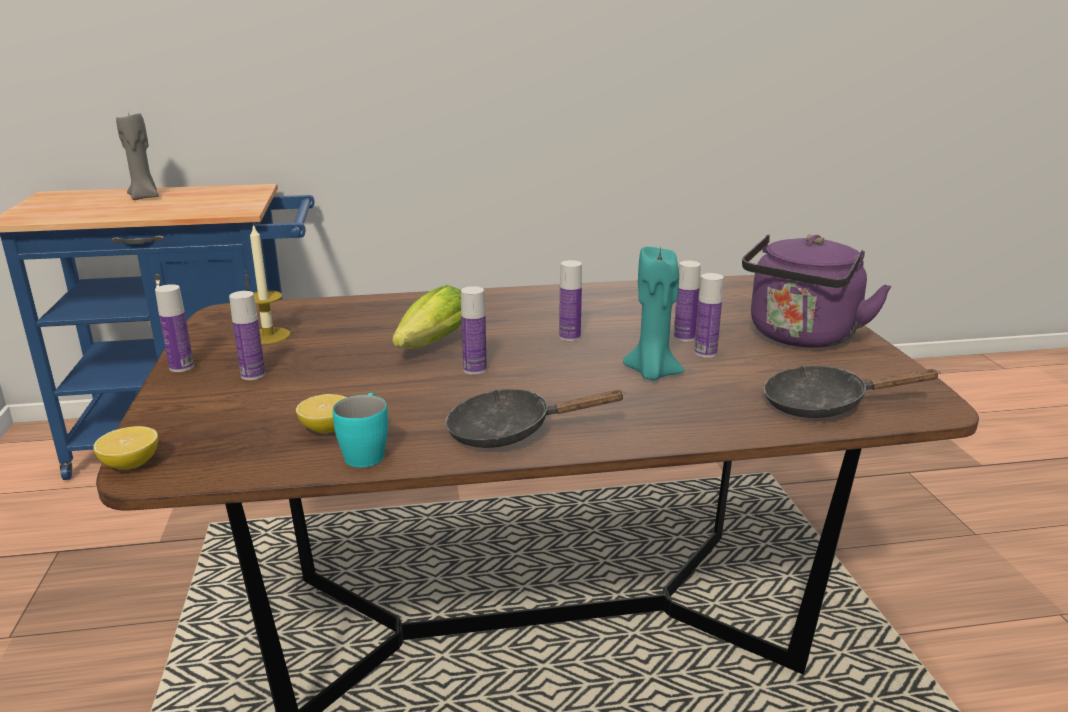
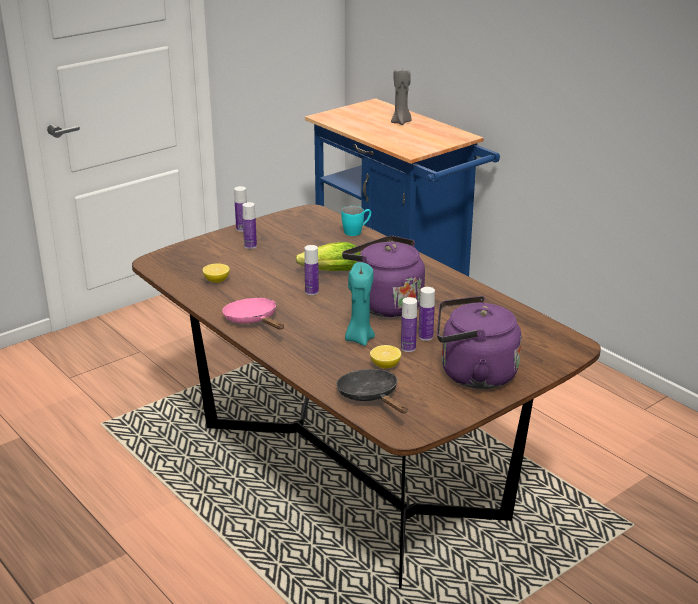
camera: 60 degrees right, 5 degrees up
(131, 464) = (155, 257): lemon -> lemon (385, 365)
(268, 336) = (295, 232): candle -> none
(366, 452) = (205, 296): turquoise mug -> turquoise mug (356, 231)
(510, 431) = (253, 320): black frying pan -> pink frying pan
(569, 337) = (384, 304): bottle -> purple kettle

